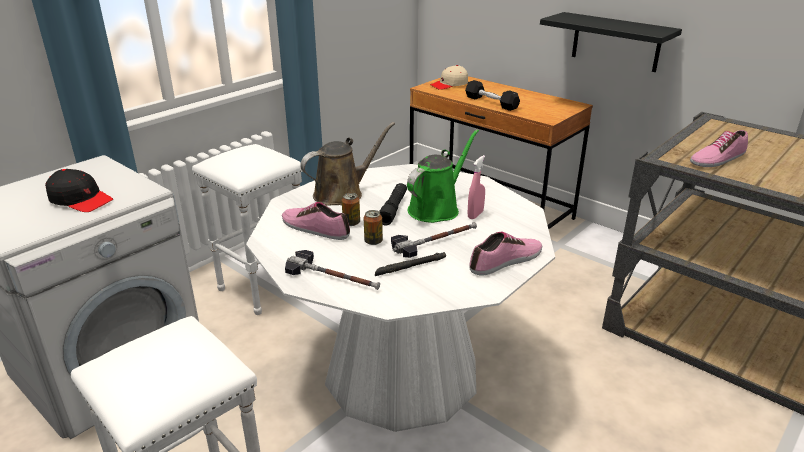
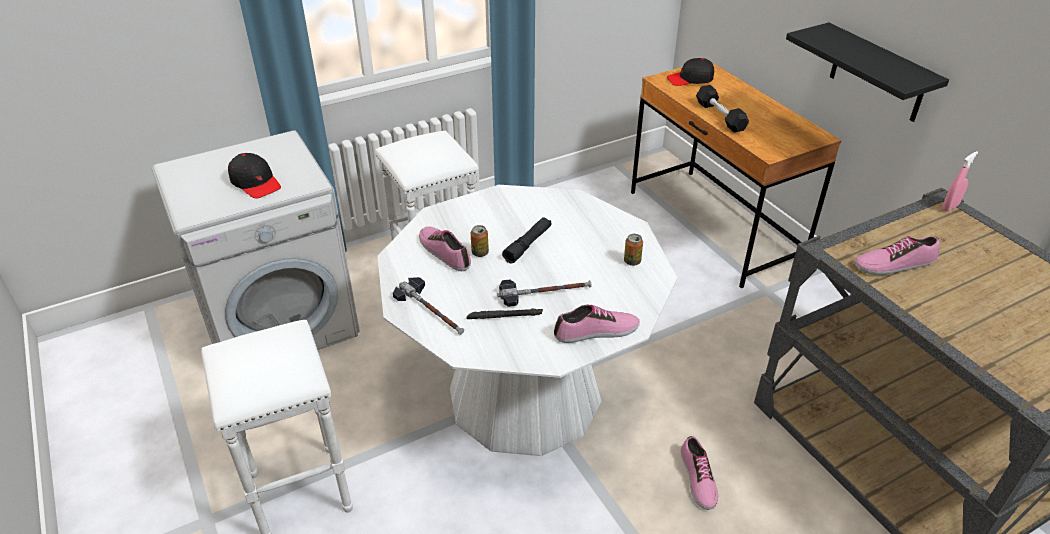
camera: 20 degrees right, 10 degrees up
(342, 193) = (491, 215): brown watering can -> none
(373, 241) = (487, 279): can -> can (632, 261)
(436, 208) = (569, 253): green watering can -> none
(449, 84) = (690, 79): beige cap -> black cap
(475, 215) = (602, 270): pink spray bottle -> pink spray bottle (950, 207)
(595, 402) = (697, 478): none -> shoe

